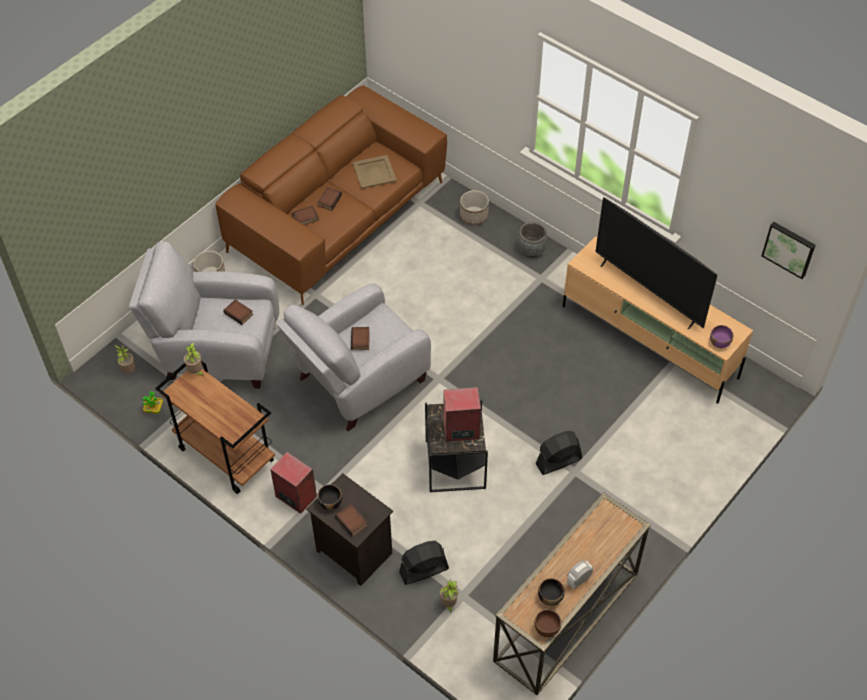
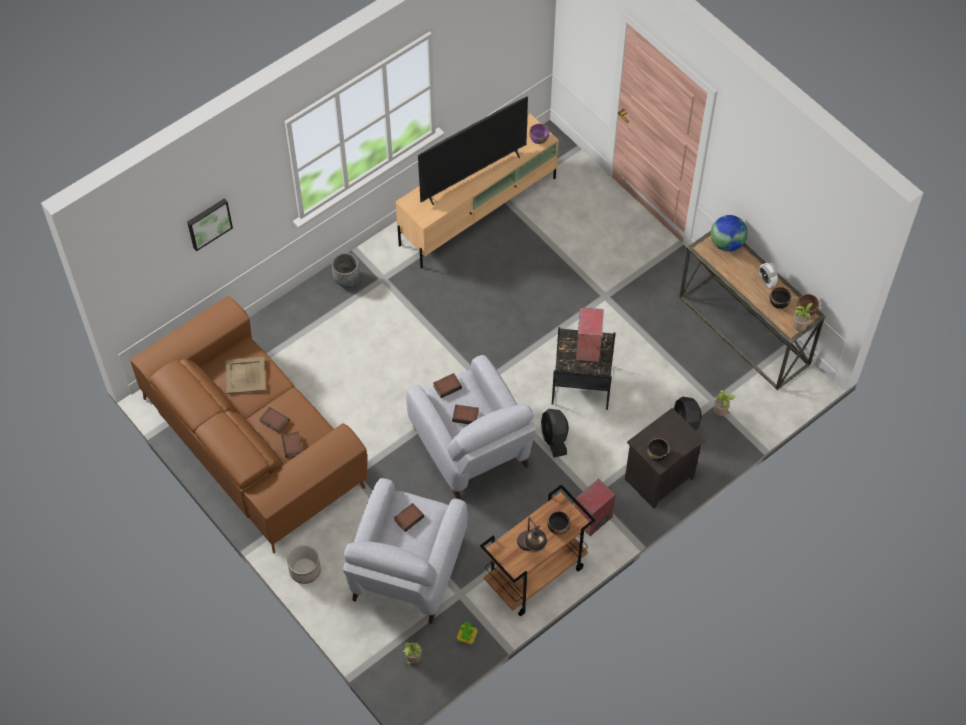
camera: 80 degrees left, 5 degrees up
(196, 372) = (495, 549): potted plant -> potted plant (799, 328)
(200, 402) = (531, 548): none -> table lamp
(226, 421) = (558, 527): none -> black bowl
(352, 521) = (679, 440): book -> book (447, 386)
(474, 216) = (288, 319): planter -> none
(558, 461) = (592, 306): black fan -> black fan (554, 438)
(620, 532) = (726, 243): none -> globe
(789, 248) = (519, 37): picture -> picture (208, 223)

